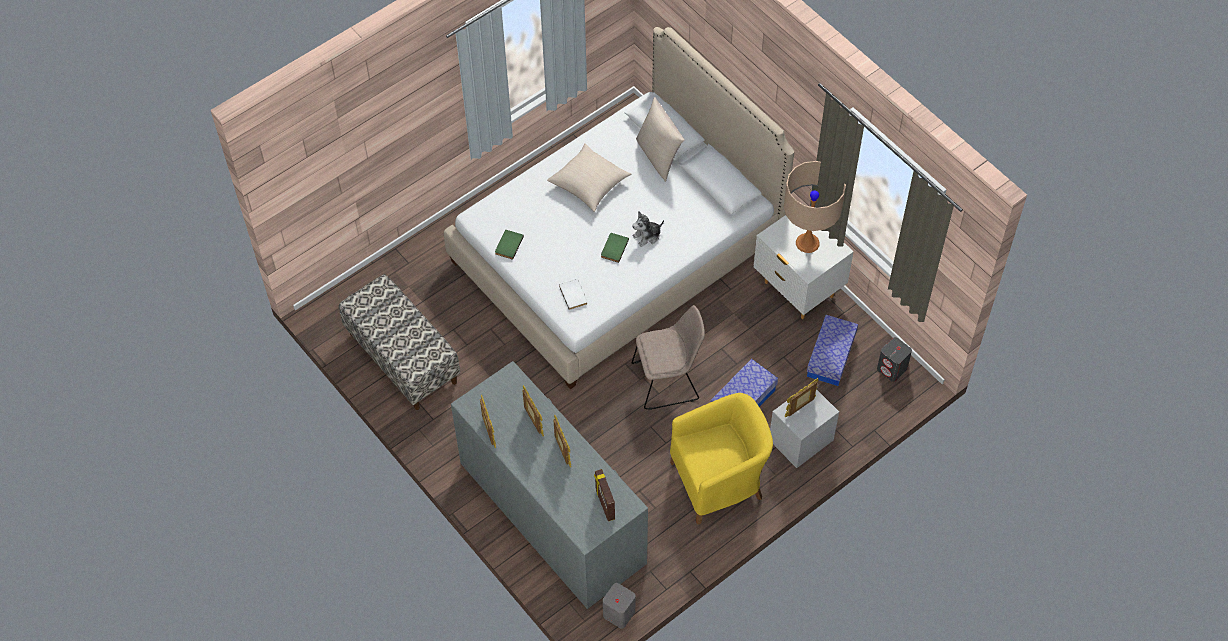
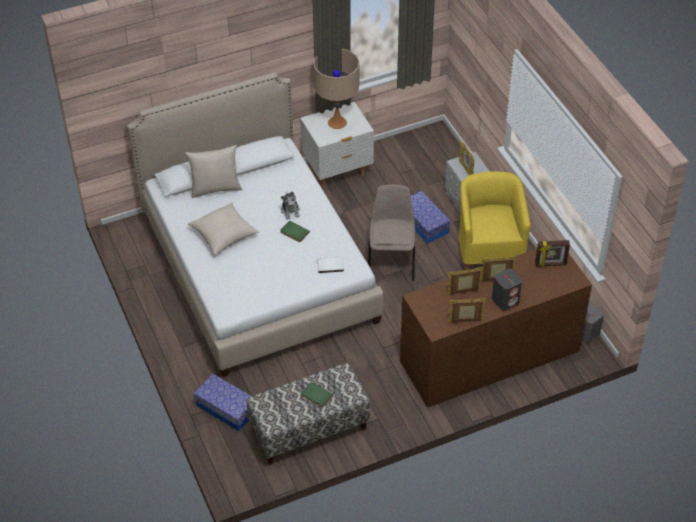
camera: 75 degrees left, 10 degrees down
(508, 245) = (263, 297): green book -> green book (316, 396)
(552, 512) = (489, 356): grey dresser -> brown dresser
(831, 357) = (402, 168): storage box -> storage box (226, 408)
(892, 369) = (423, 140): grey speaker -> grey speaker (505, 300)

